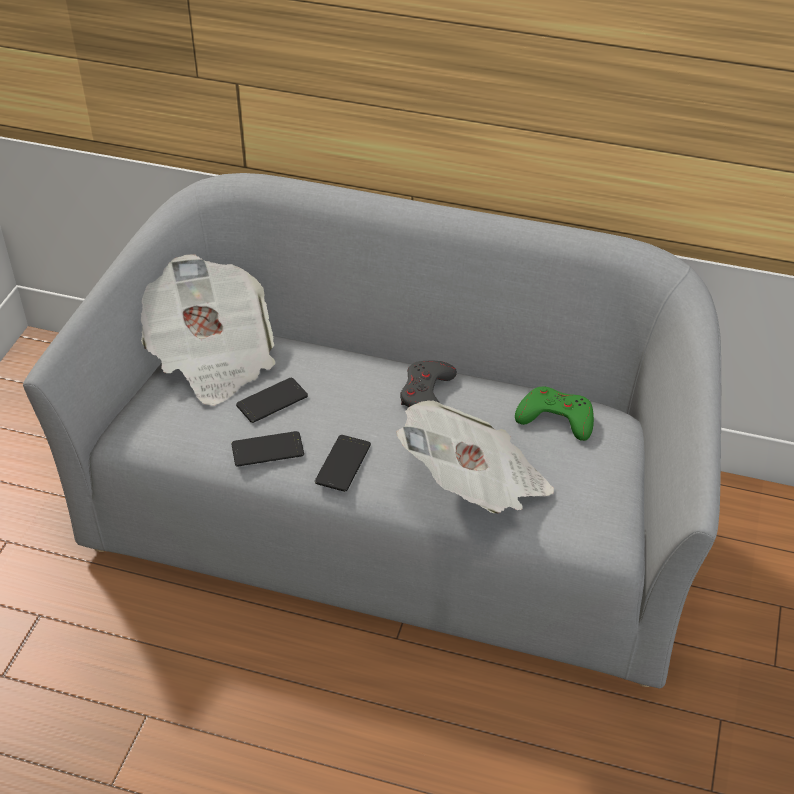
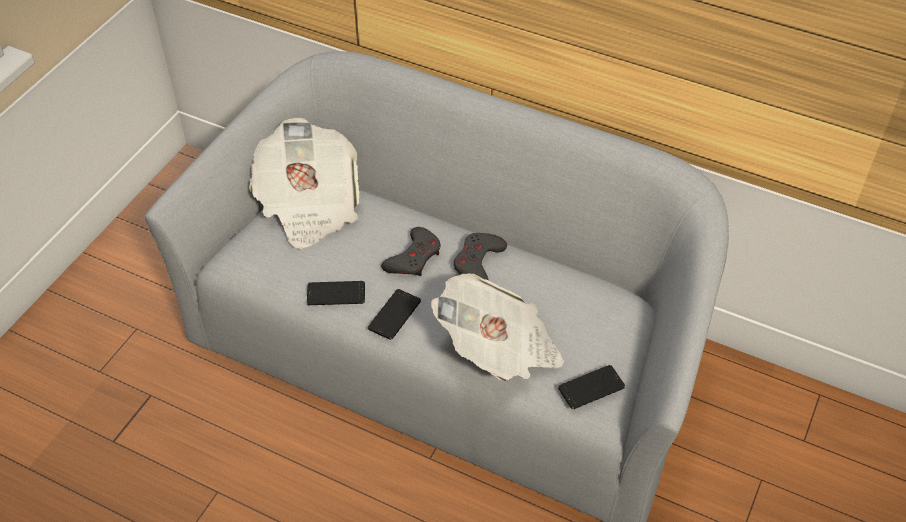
camera: 10 degrees right, 5 degrees up
(272, 401) = (349, 251): phone -> phone (591, 387)
(350, 399) = (414, 257): none -> grey game controller
(556, 418) = (582, 298): green game controller -> none

